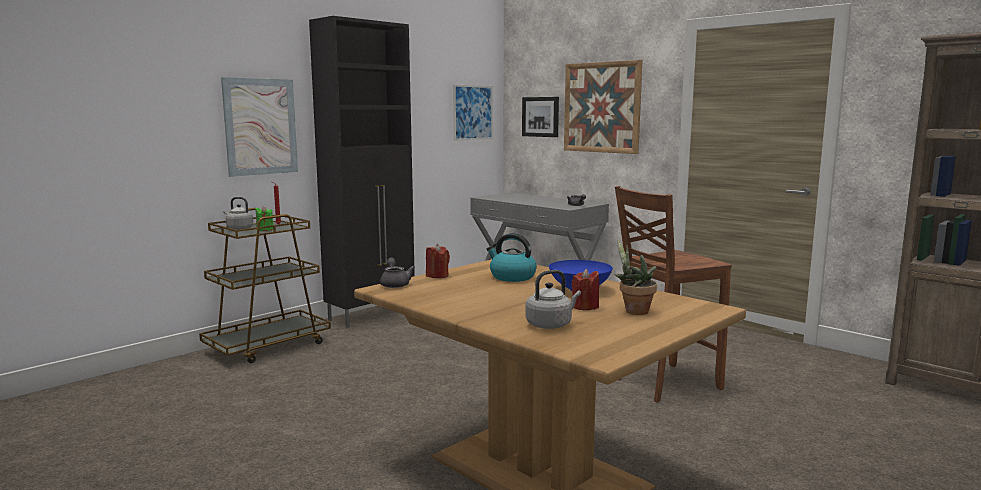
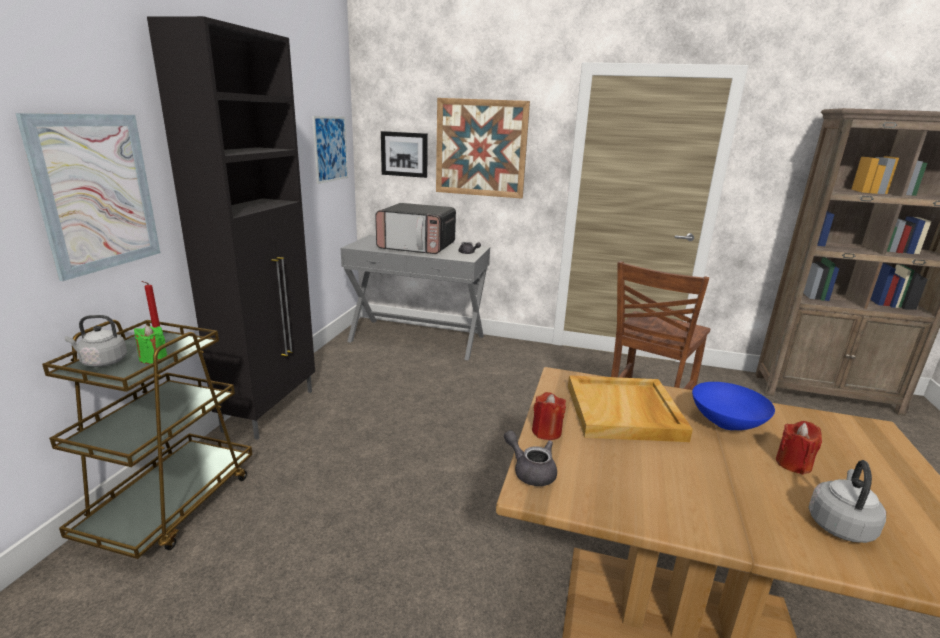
camera: 30 degrees left, 10 degrees up
(511, 277) = (624, 412): kettle -> beige tray
(537, 200) = (417, 247): none -> microwave
(633, 311) = (839, 457): potted plant -> none

